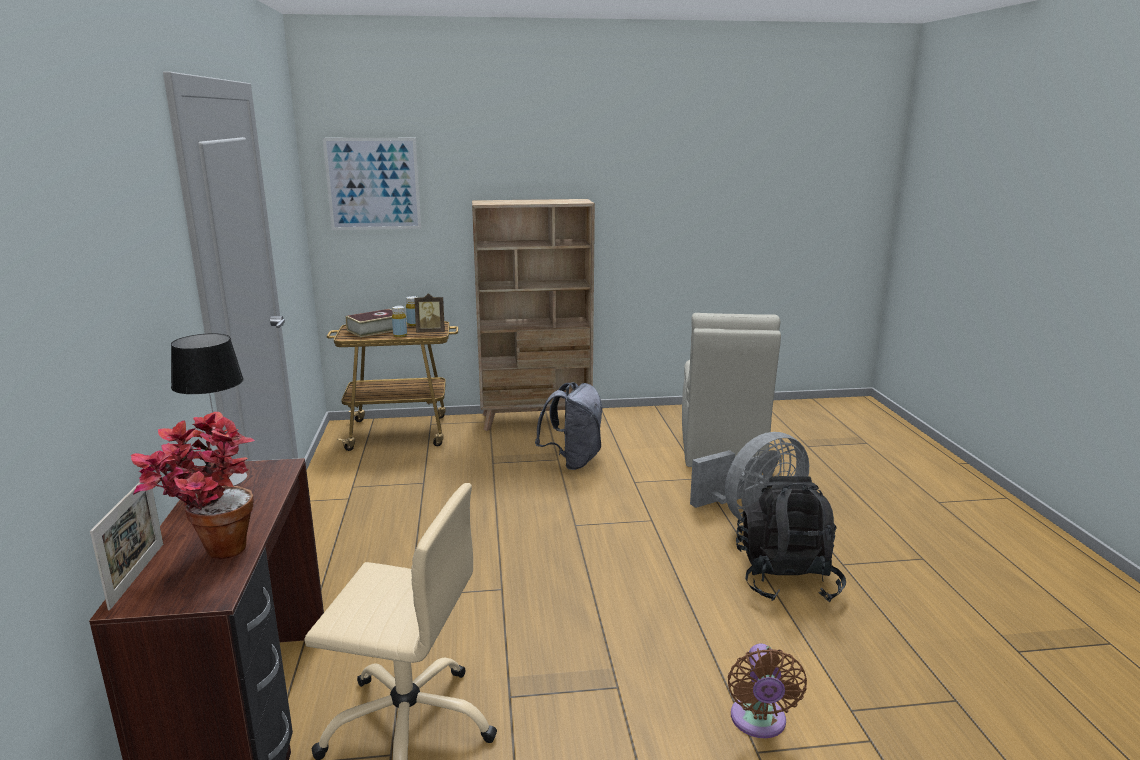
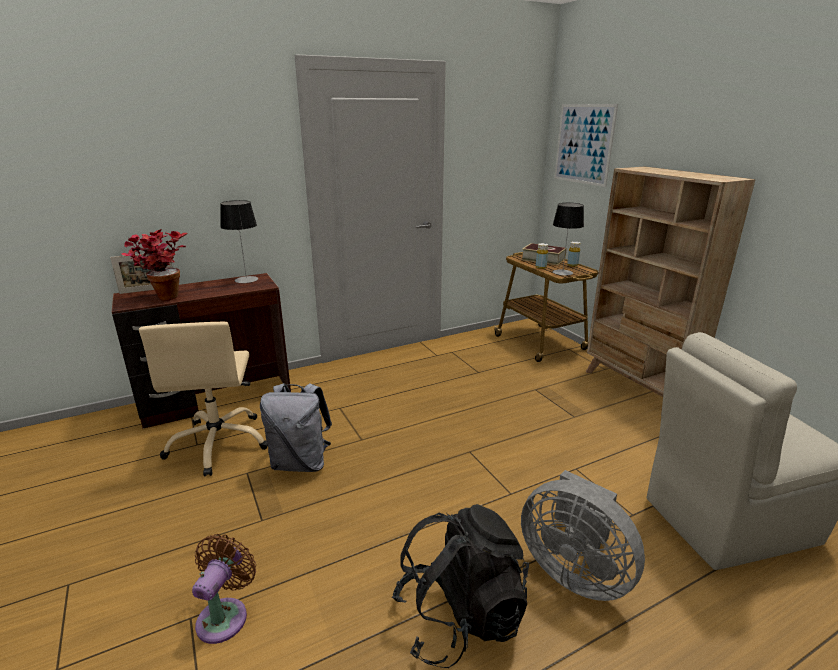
camera: 70 degrees right, 5 degrees up
(431, 332) = (562, 272): picture frame -> table lamp
(573, 461) = (579, 425): grey backpack -> grey backpack (301, 463)
(758, 722) = (225, 615): brown fan -> brown fan turned 120 degrees clockwise

